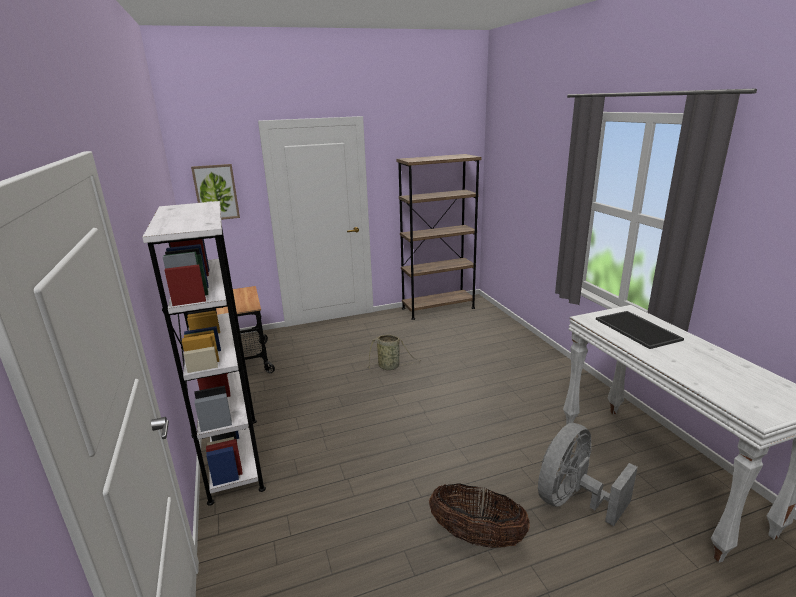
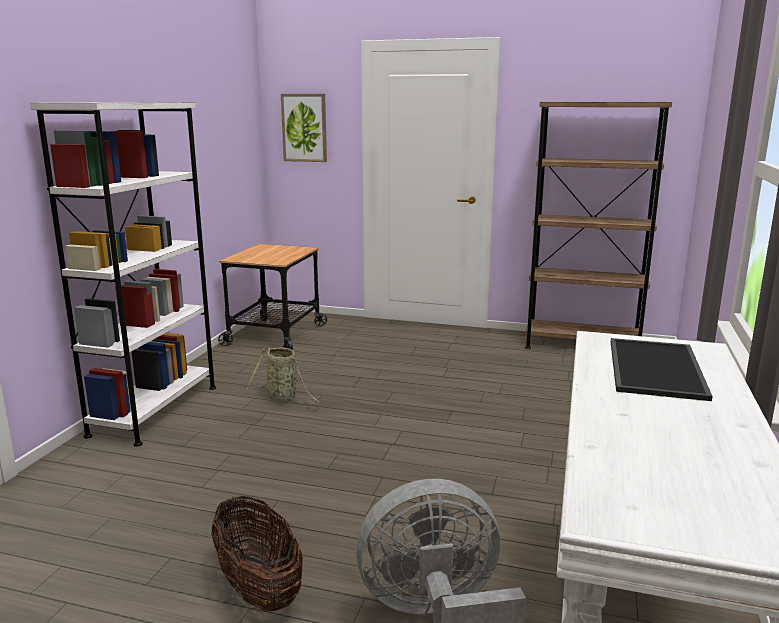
camera: 35 degrees right, 5 degrees down
(390, 367) = (422, 387): basket -> basket (284, 399)

